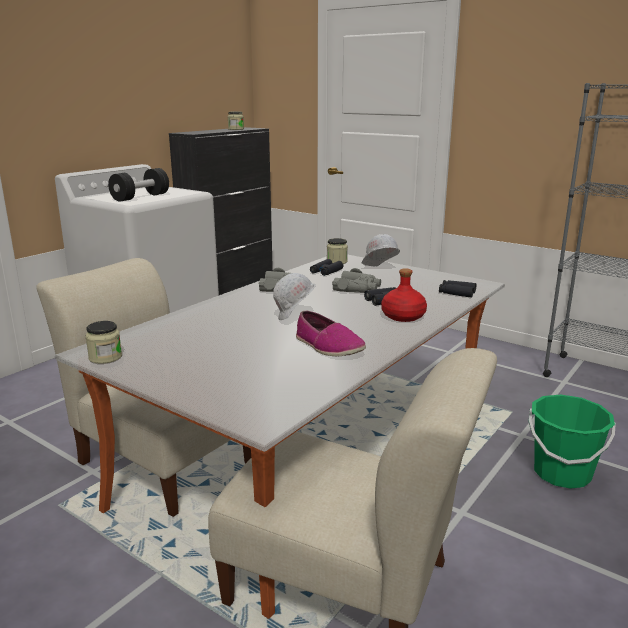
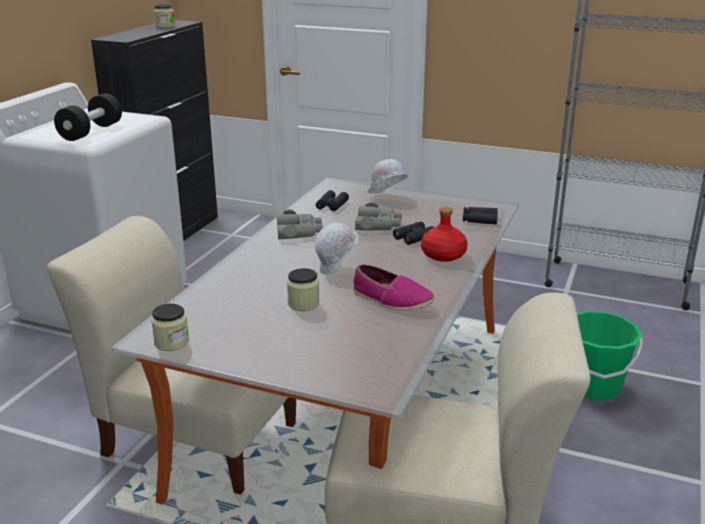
camera: 15 degrees left, 5 degrees up
(337, 262) = (335, 190): jar -> jar (303, 304)

